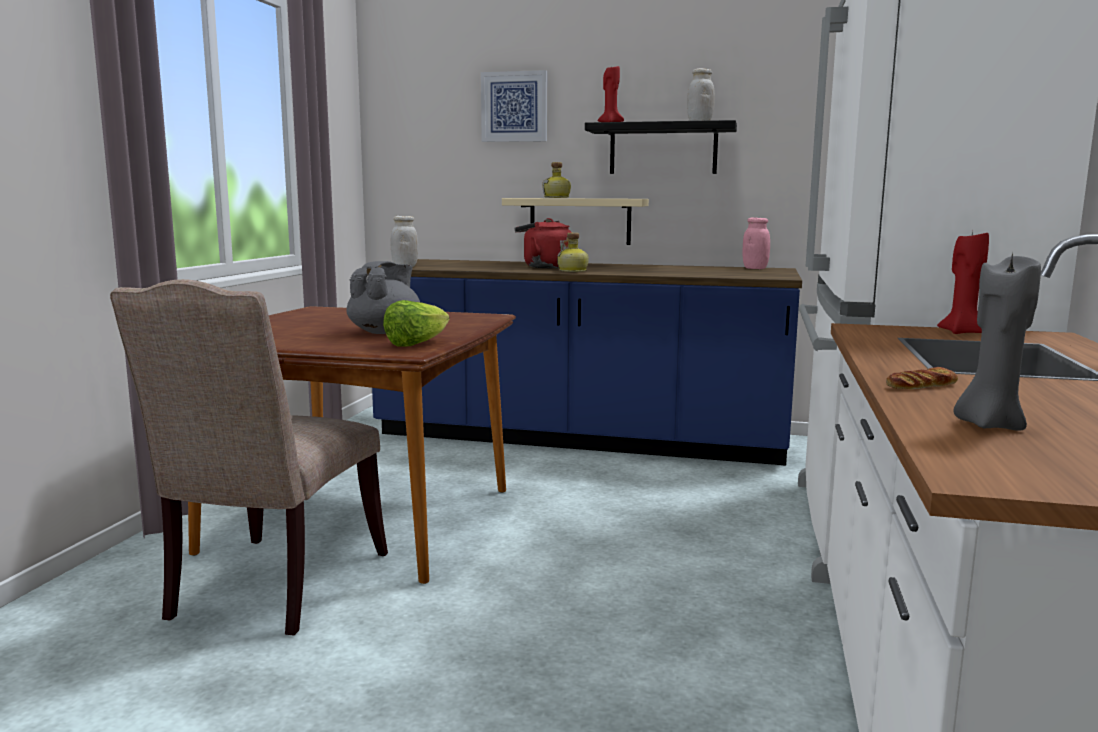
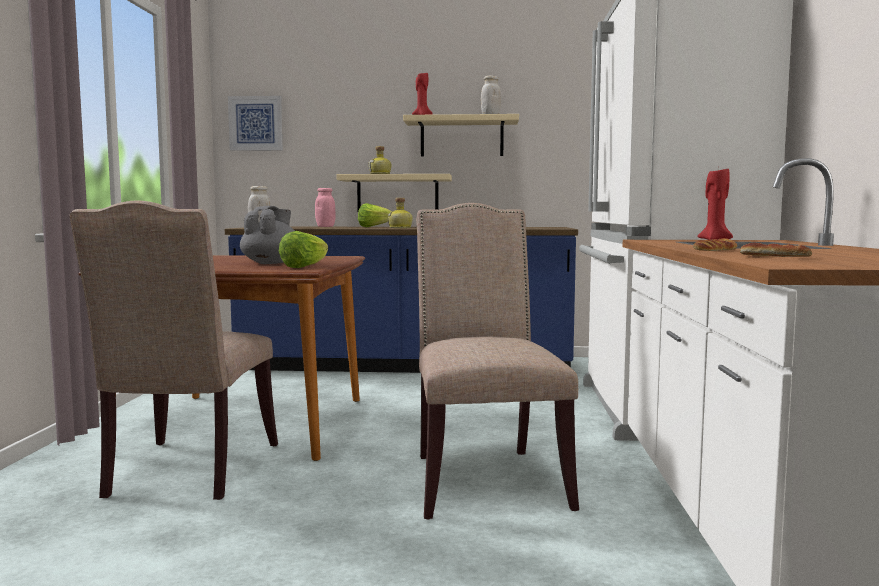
camera: 10 degrees left, 5 degrees down
(514, 107) = (343, 104): picture -> picture (255, 123)
(544, 267) = (374, 227): red kettle -> lettuce
(620, 631) = (483, 478): none -> beige chair
(663, 149) = (462, 137): black shelf -> beige shelf
(755, 268) = (536, 226): pink jar -> pink jar (325, 226)
(989, 425) = (774, 257): grey candle -> bread

